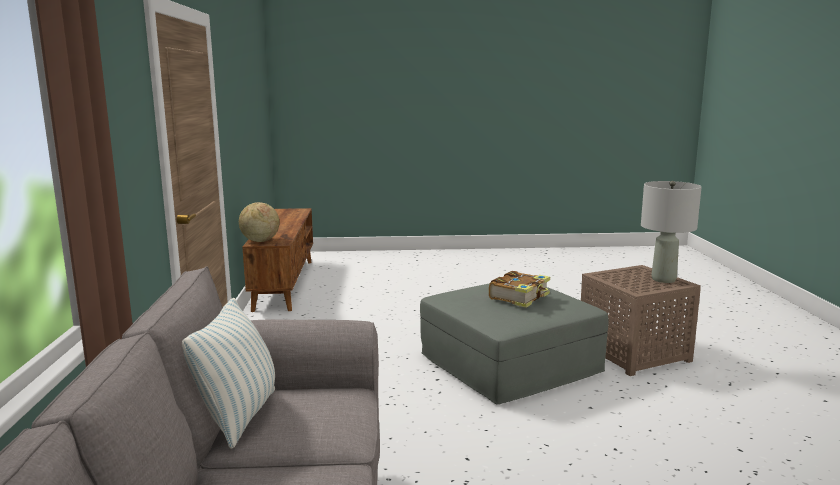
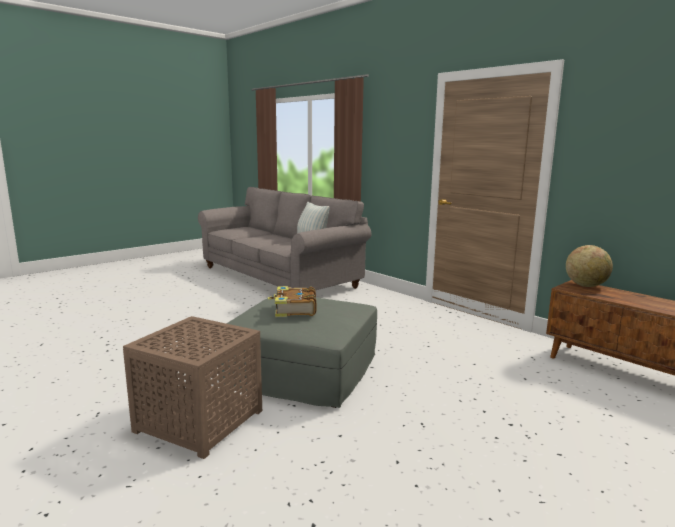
camera: 140 degrees right, 0 degrees up
(664, 279) = (165, 343): grey table lamp -> none

